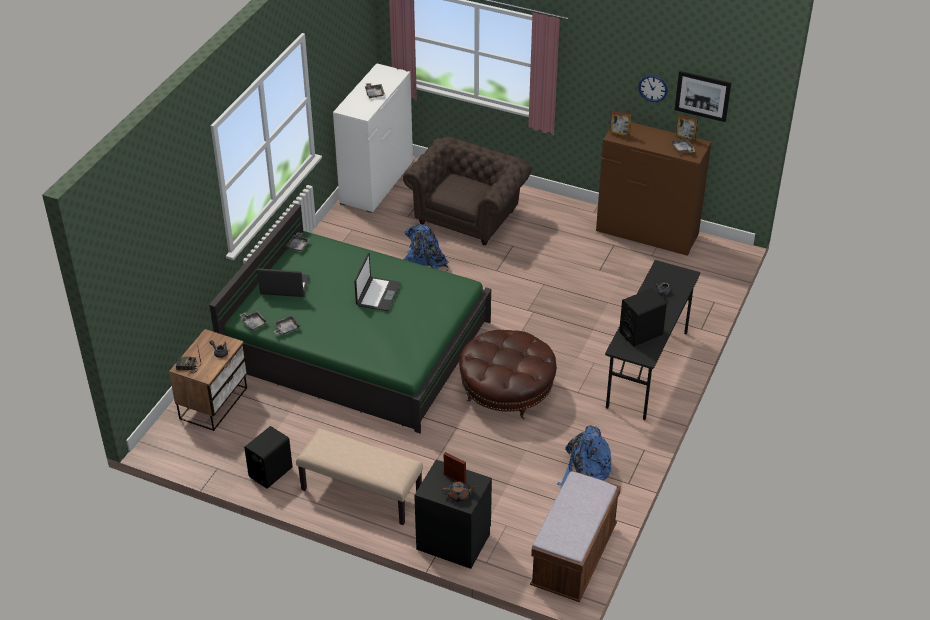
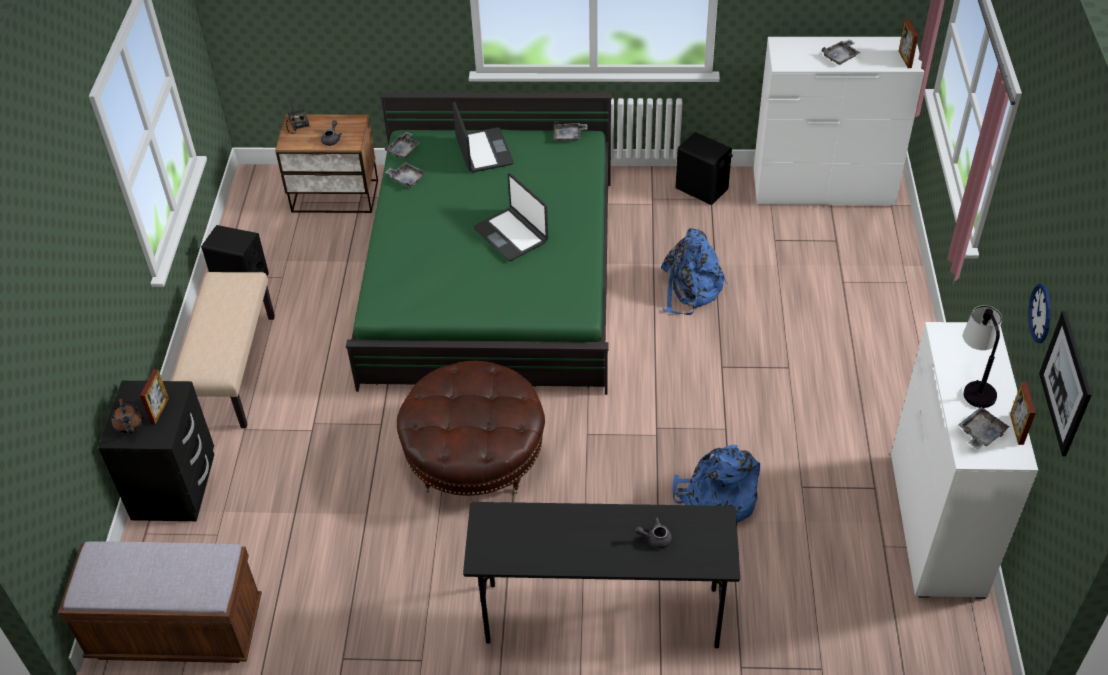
camera: 70 degrees right, 5 degrees up
(377, 294) = (511, 235): laptop -> laptop turned 60 degrees clockwise
(469, 215) = (823, 299): brown armchair -> none
(585, 471) = (349, 595): blue backpack -> blue backpack (716, 499)
(619, 134) = (956, 339): picture frame -> picture frame (905, 59)
(641, 333) = (537, 535): black speaker -> black speaker (702, 189)
(647, 233) = (936, 524): brown dresser -> white dresser
(651, 140) = (973, 384): none -> table lamp

